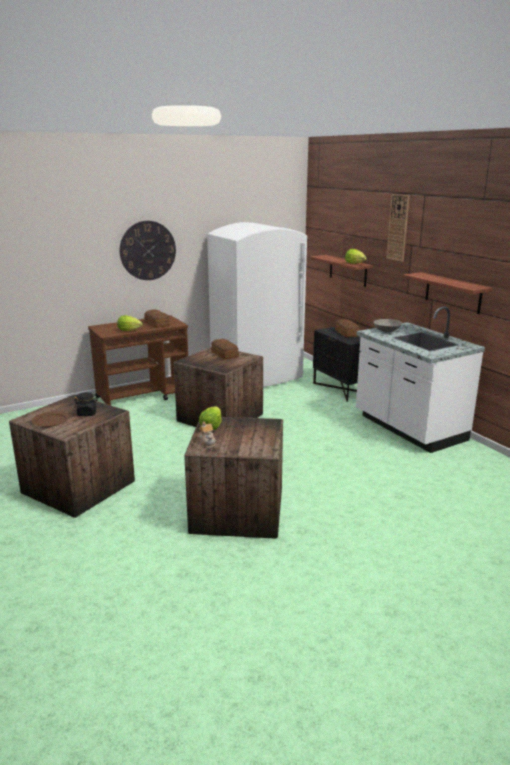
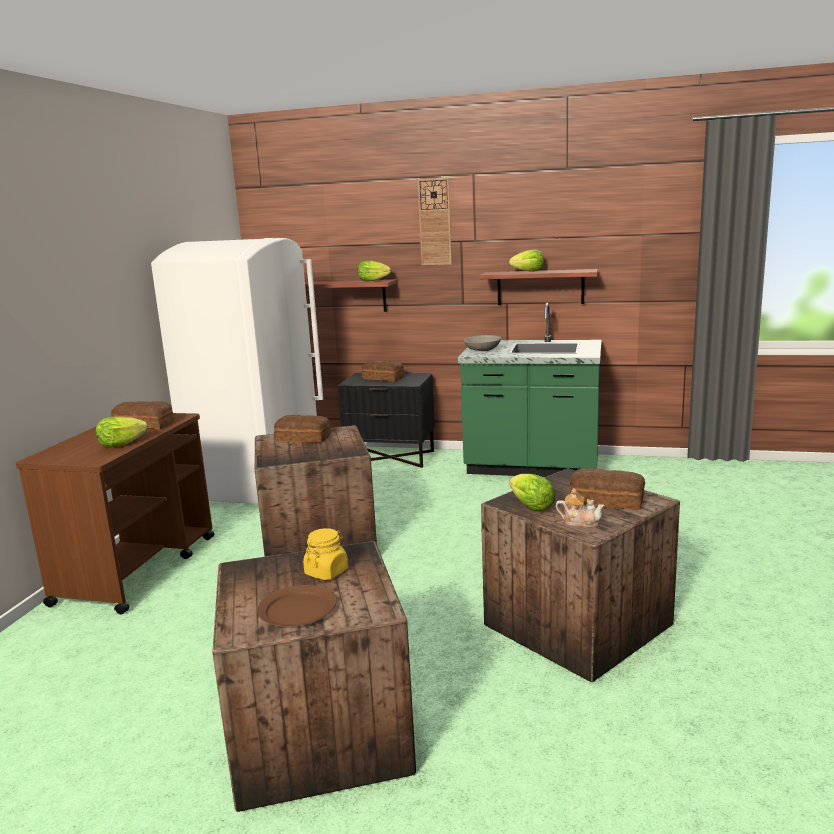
camera: 45 degrees left, 5 degrees down
(87, 413) = (326, 572): black jar -> yellow jar
(148, 250) = (78, 298): wall clock -> none
(246, 441) = (607, 501): none -> bread
(408, 428) = (532, 467): white counter -> green counter
(439, 278) = (528, 271): none -> lettuce

